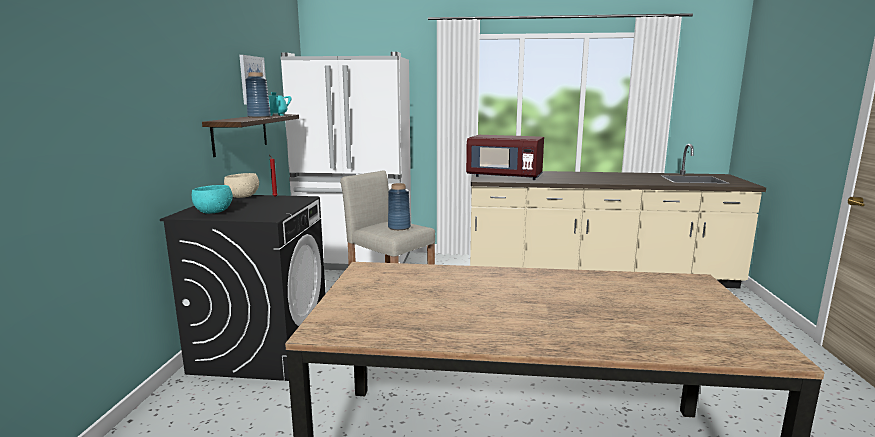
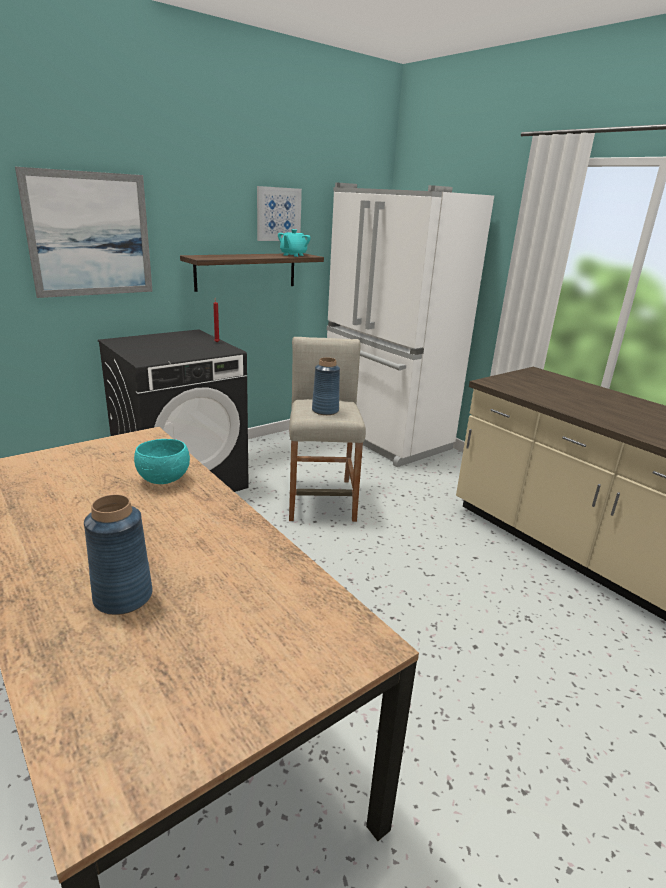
camera: 45 degrees right, 10 degrees up
(141, 104) = (90, 235): none -> picture
(214, 212) = (136, 344): turquoise bowl -> turquoise bowl (165, 479)
(243, 197) = (198, 336): beige bowl -> none
(259, 117) = (259, 256): blue vase -> blue vase (123, 597)
(505, 177) = (537, 387): red microwave -> none

